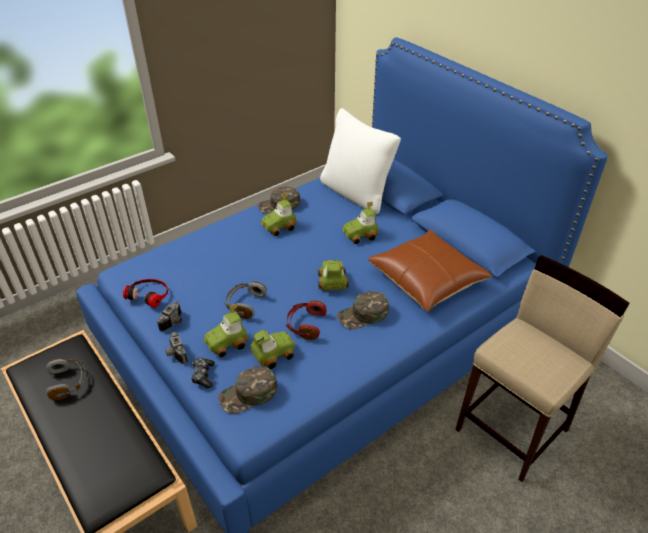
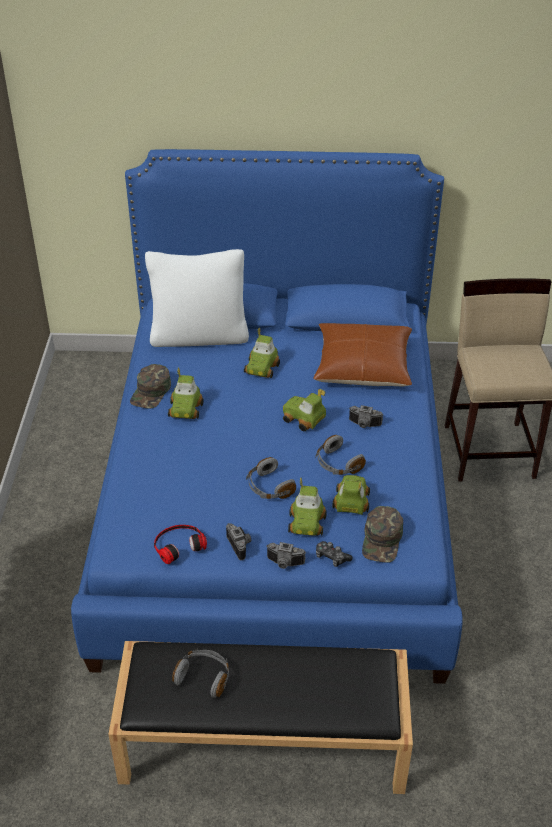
camera: 50 degrees left, 0 degrees up
(305, 324) = (337, 464): red headphones -> grey headphones
(363, 315) = (364, 425): green cap -> camera

